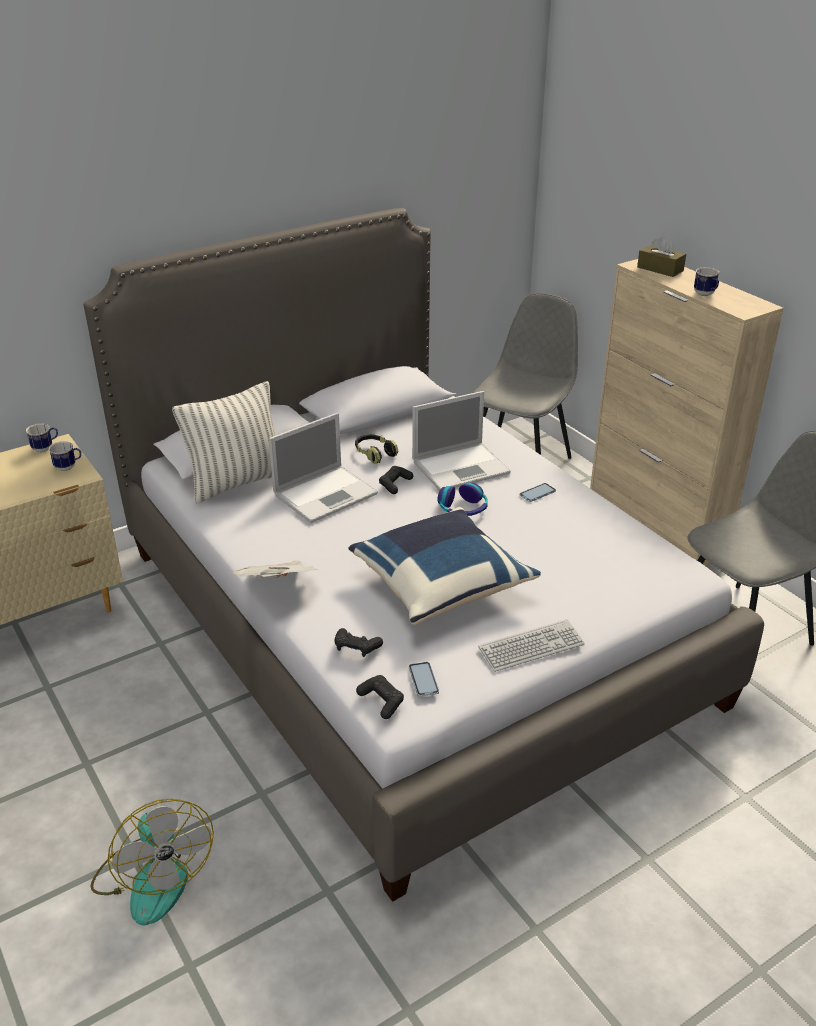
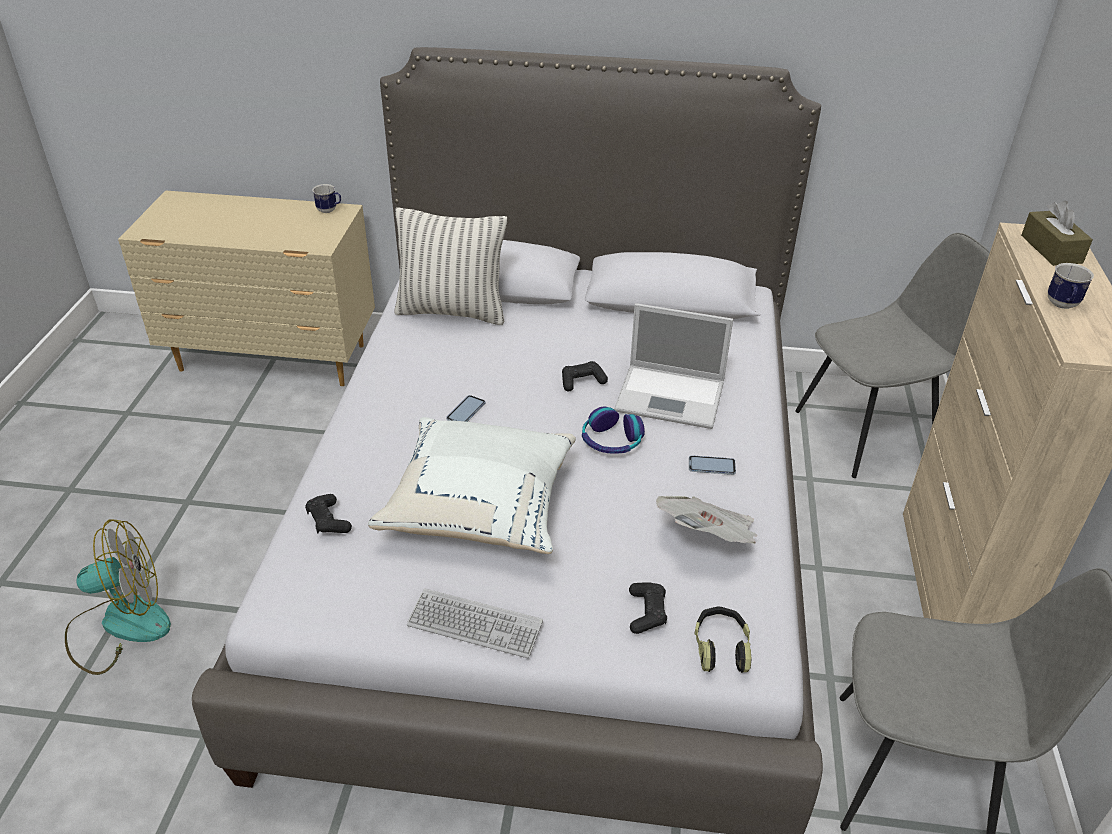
camera: 40 degrees right, 5 degrees up
(68, 467) = (322, 234): mug -> none
(153, 877) = (119, 625): fan -> fan turned 120 degrees counterclockwise
(279, 587) = (352, 426): newspaper -> newspaper (708, 538)
(327, 493) = (509, 359): laptop -> none
(374, 454) = (605, 342): headphones -> headphones (721, 647)
(381, 701) = (279, 585): black game controller -> black game controller (647, 612)
(423, 680) = (336, 590): phone -> phone (466, 411)
(440, 585) = (481, 506): blue pillow -> white pillow

